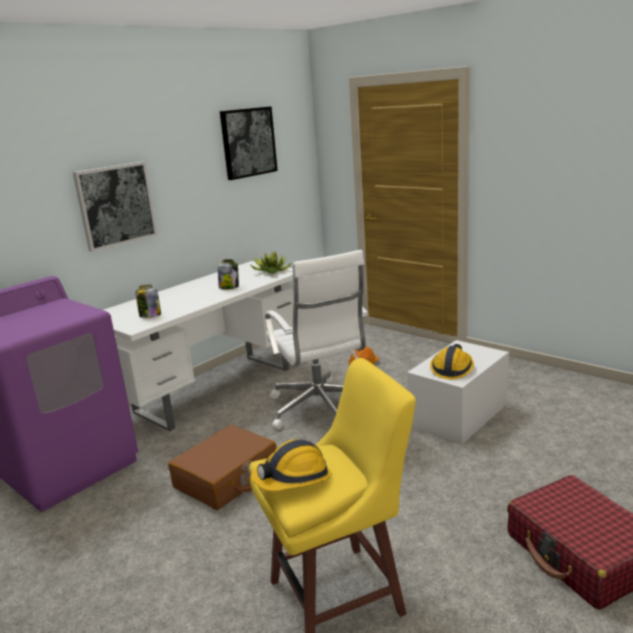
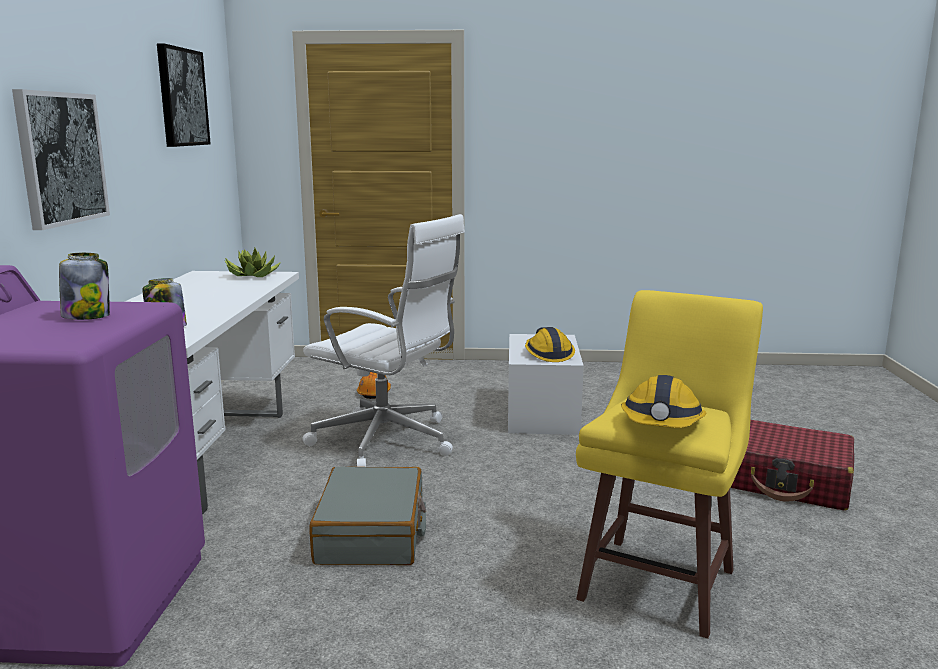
camera: 40 degrees left, 5 degrees down
(227, 478) = (372, 533): brown suitcase -> grey suitcase
(229, 287) = (225, 293): jar -> jar (87, 316)

